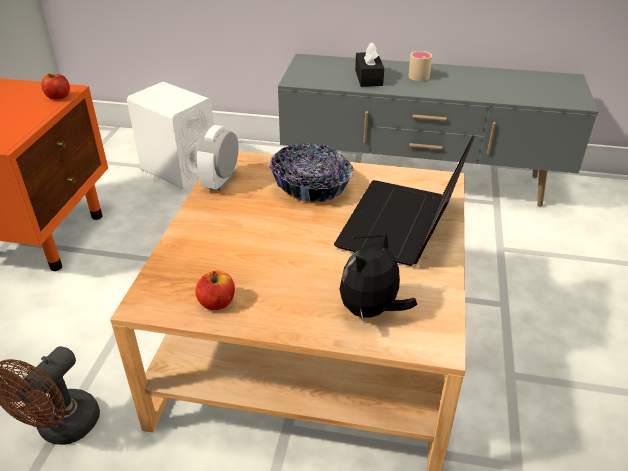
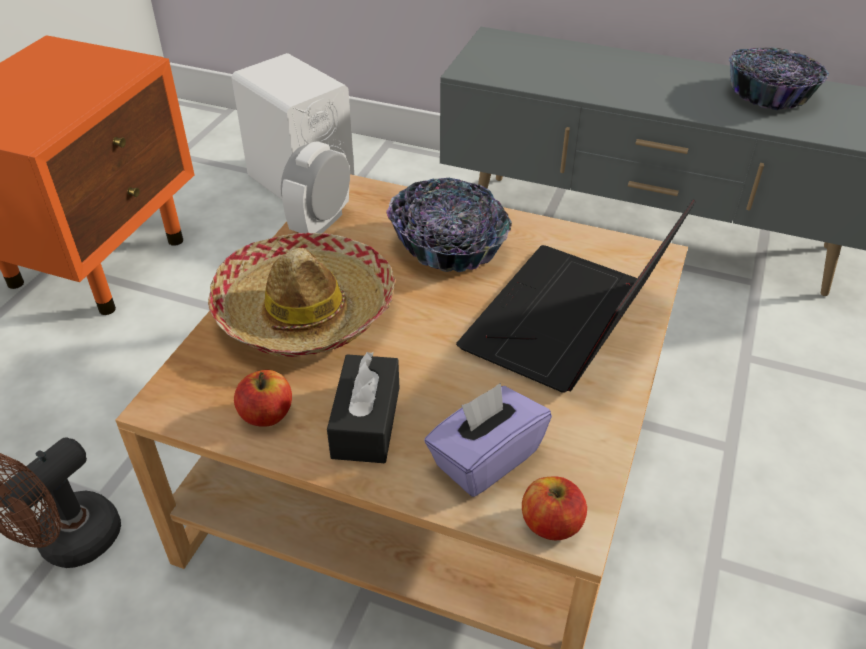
camera: 10 degrees right, 5 degrees up
(58, 97) = (123, 72): apple -> apple (551, 524)
(225, 235) = (305, 310): none -> hat
(368, 77) = (579, 75): black tissue box -> black tissue box (366, 422)
(371, 311) = (485, 458): plush toy -> purple tissue box
(417, 74) = (656, 76): beige mug -> none
(491, 81) = (770, 96): none -> bowl

